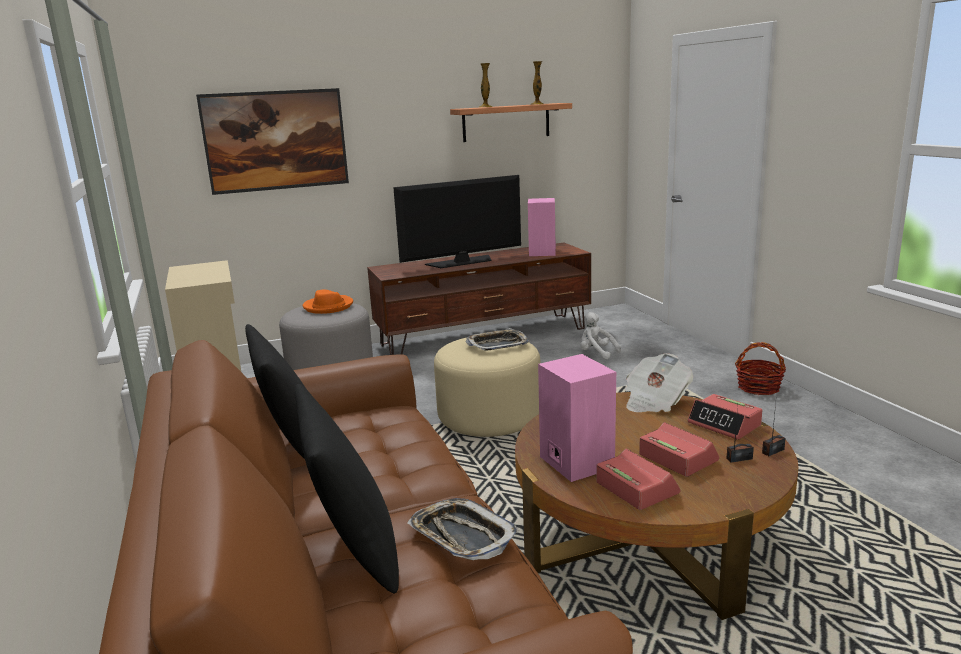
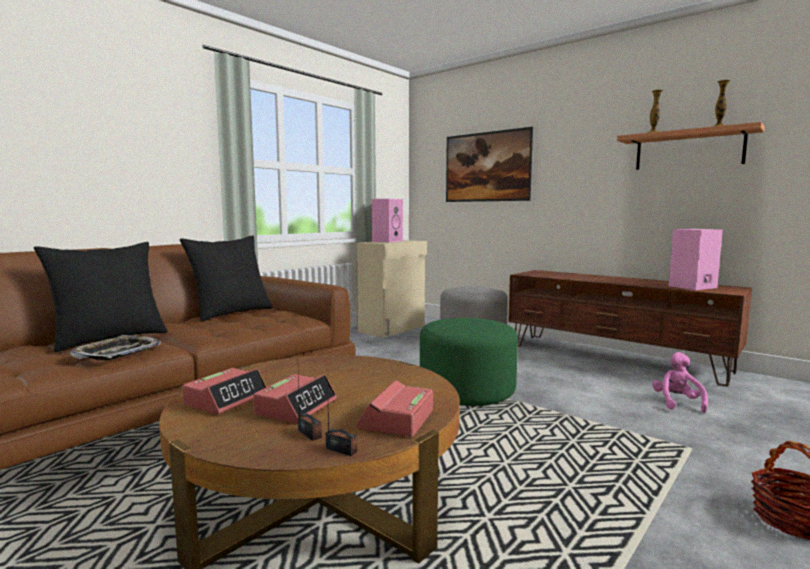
camera: 60 degrees right, 10 degrees down
(328, 306) = (482, 289): orange hat -> none
(462, 262) = (599, 278): television -> none
(489, 417) = (467, 391): beige ottoman -> green ottoman
(497, 344) = (480, 325): tray -> none
(574, 462) = (269, 375): pink speaker -> pink speaker (387, 241)
(596, 353) = (677, 403): white plush toy -> pink plush toy
(654, 401) = (426, 385): newspaper -> none

